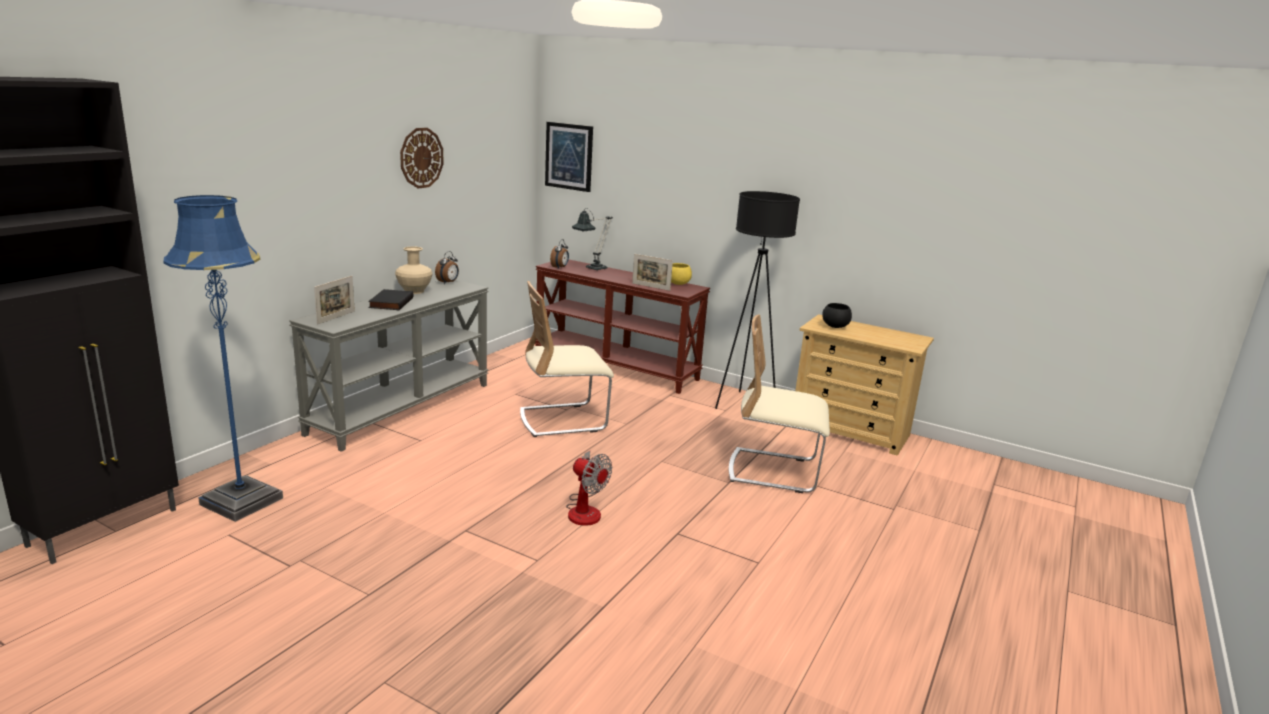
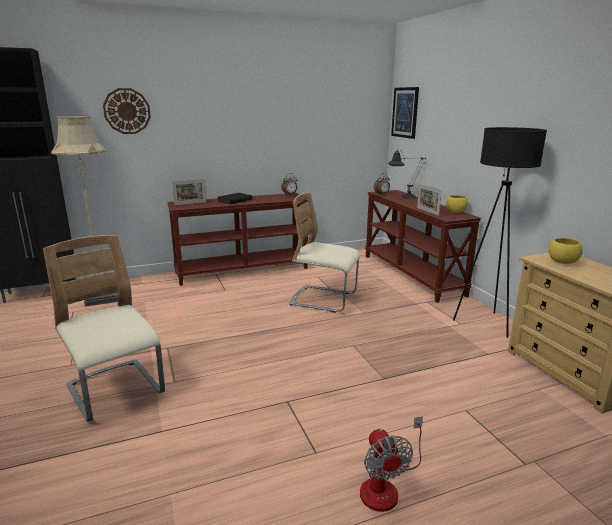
camera: 40 degrees right, 0 degrees up
(242, 501) = (102, 297): blue floor lamp -> beige floor lamp
(401, 408) = (242, 270): grey console table -> brown console table
(414, 291) = (260, 196): beige vase -> none
(421, 158) = (277, 109): wall clock -> wall clock (127, 111)
(585, 509) = (251, 360): fan -> fan (386, 486)
(774, 471) = (438, 383): beige chair -> beige chair (115, 391)
(834, 326) = (562, 262): black bowl -> yellow bowl

